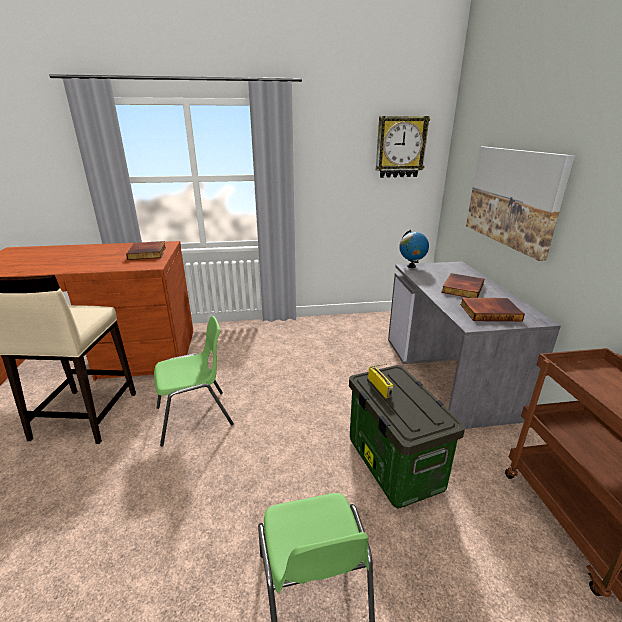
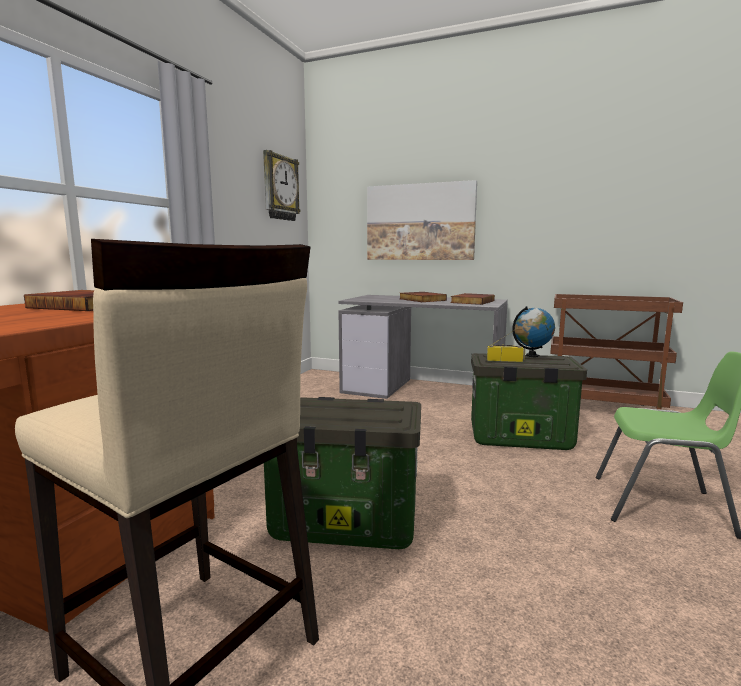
camera: 60 degrees left, 15 degrees down
(195, 416) = (347, 523): green chair -> storage box
(411, 266) = (353, 299): globe -> globe (532, 356)

